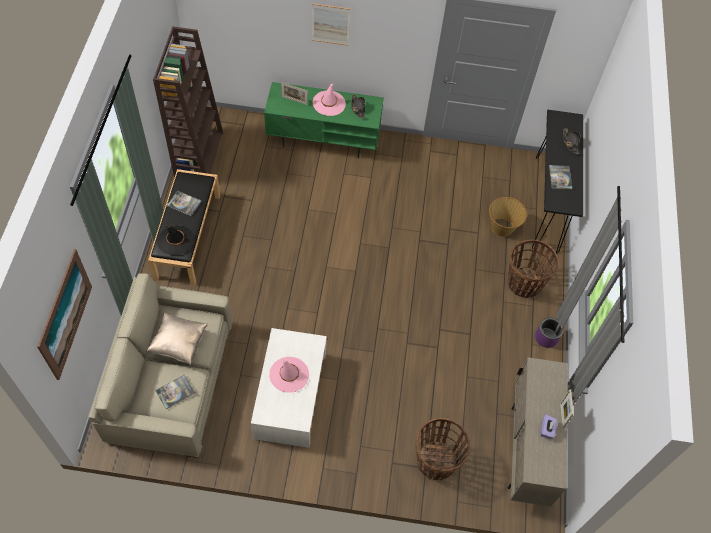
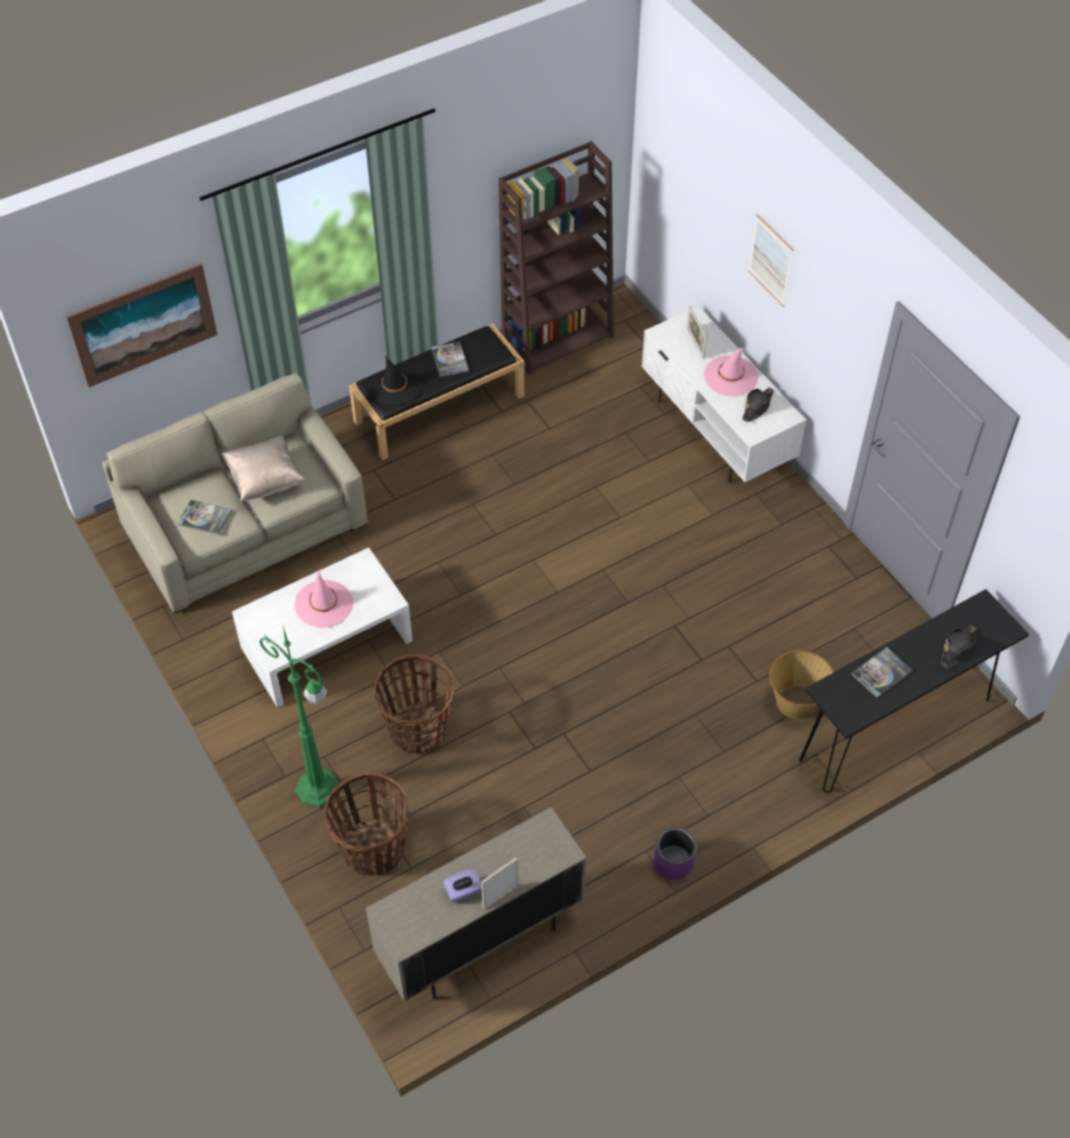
camera: 55 degrees right, 5 degrees down
(324, 139) = (717, 431): green tv stand -> white tv stand
(379, 462) = (319, 789): none -> green floor lamp
(524, 283) = (732, 783): basket -> basket (418, 729)

